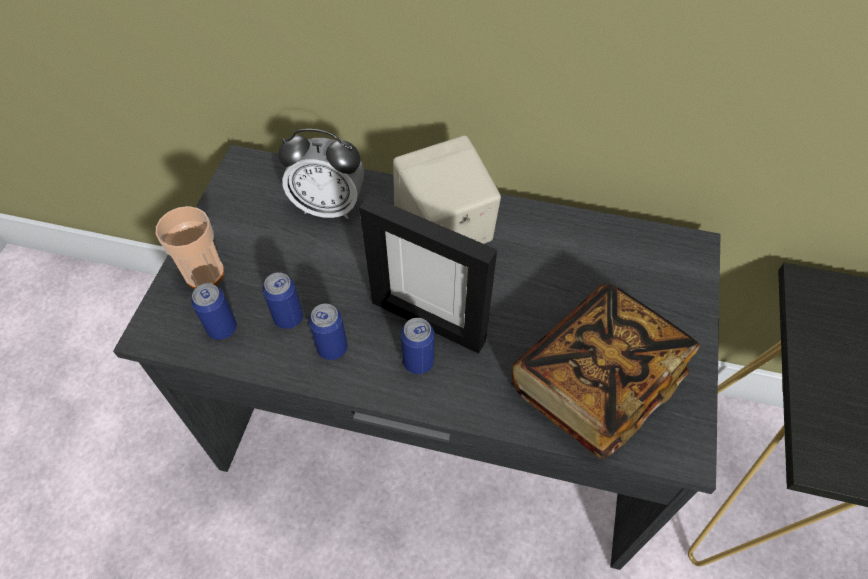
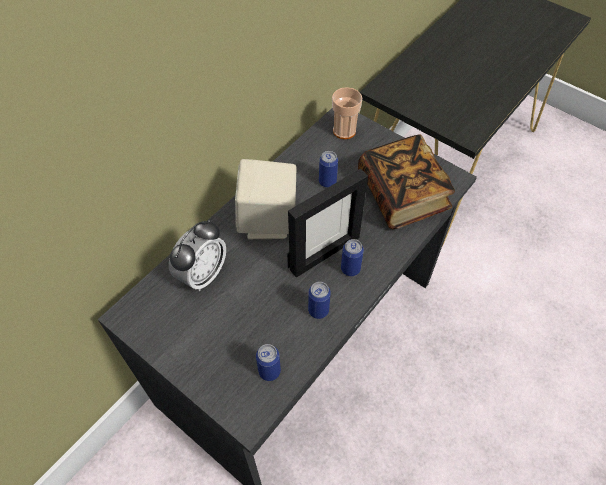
camera: 65 degrees left, 0 degrees up
(204, 273) = (215, 370): cup -> cup (344, 131)
(288, 318) = (282, 328): can -> can (327, 182)

